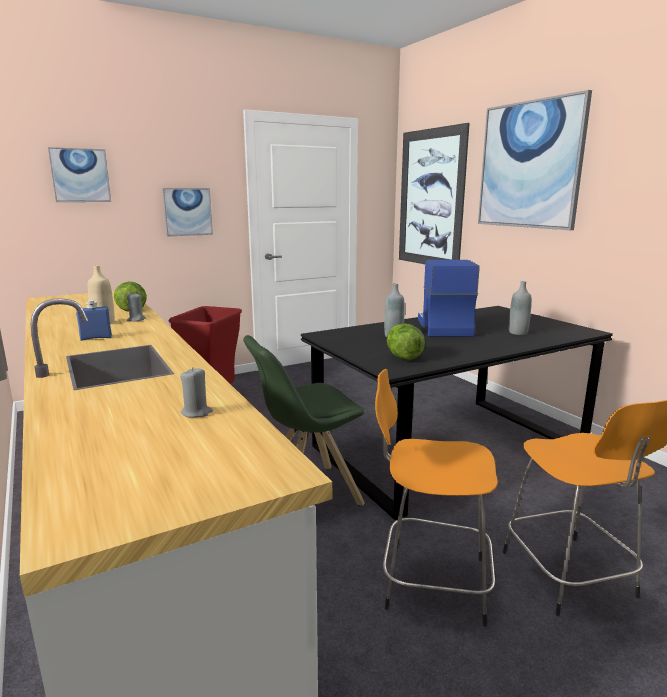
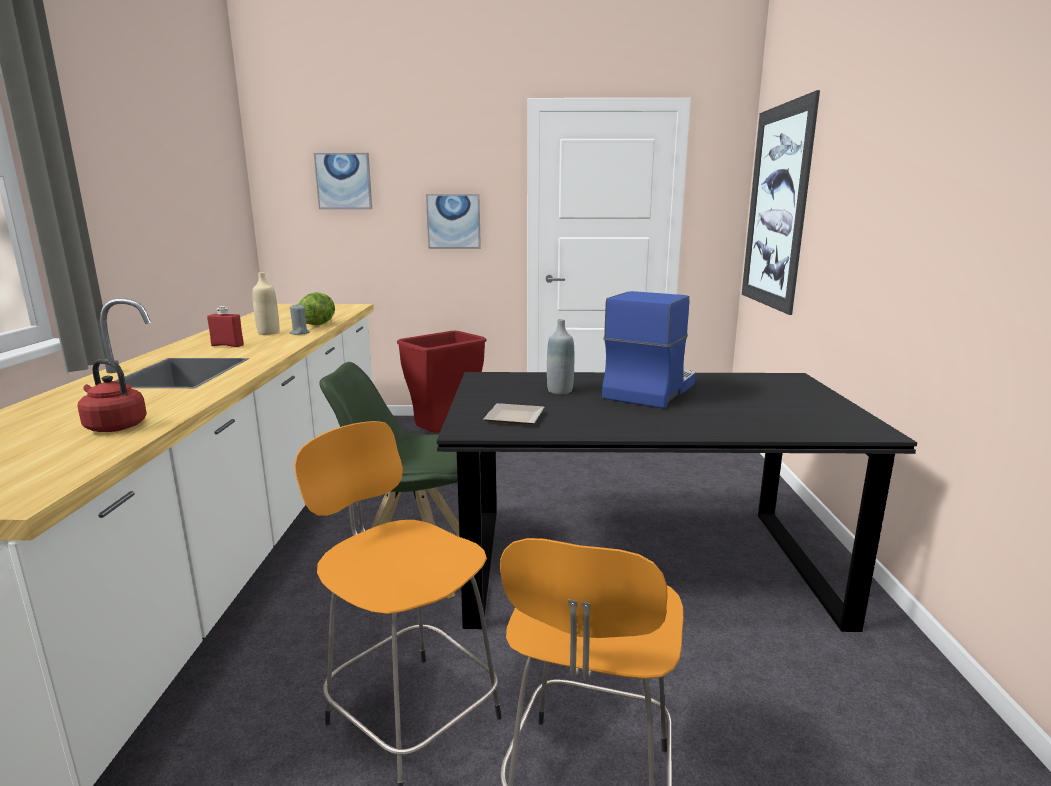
camera: 30 degrees right, 0 degrees up
(96, 338) = (227, 345): blue bottle -> red bottle
(196, 412) = (114, 427): grey candle -> red kettle
(403, 357) = (512, 418): lettuce -> plate
(518, 332) = (744, 414): grey bottle -> none
(529, 165) = (873, 151): picture -> none

